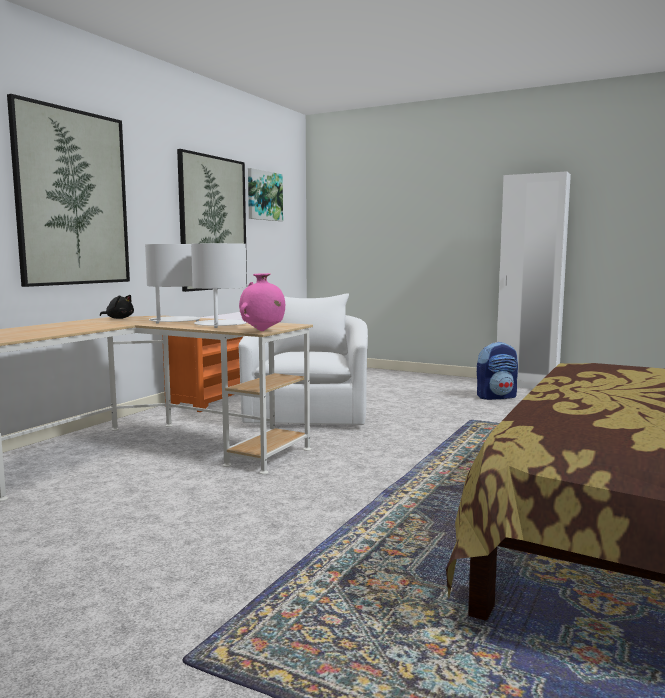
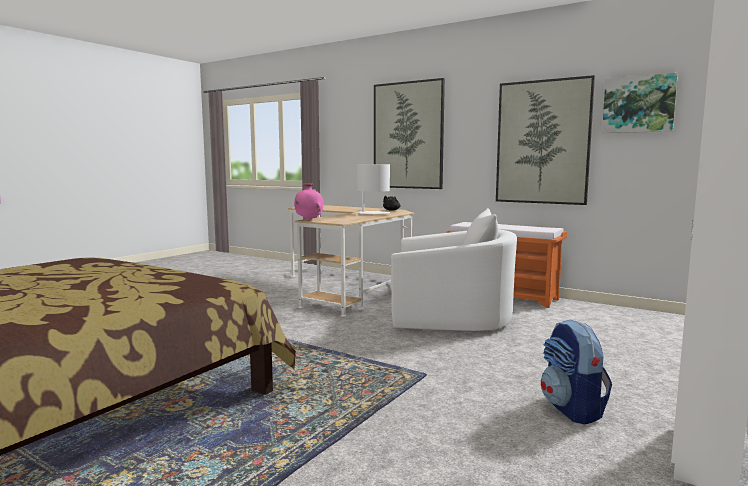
camera: 95 degrees right, 0 degrees up
(220, 325) = (347, 217): white table lamp -> none

